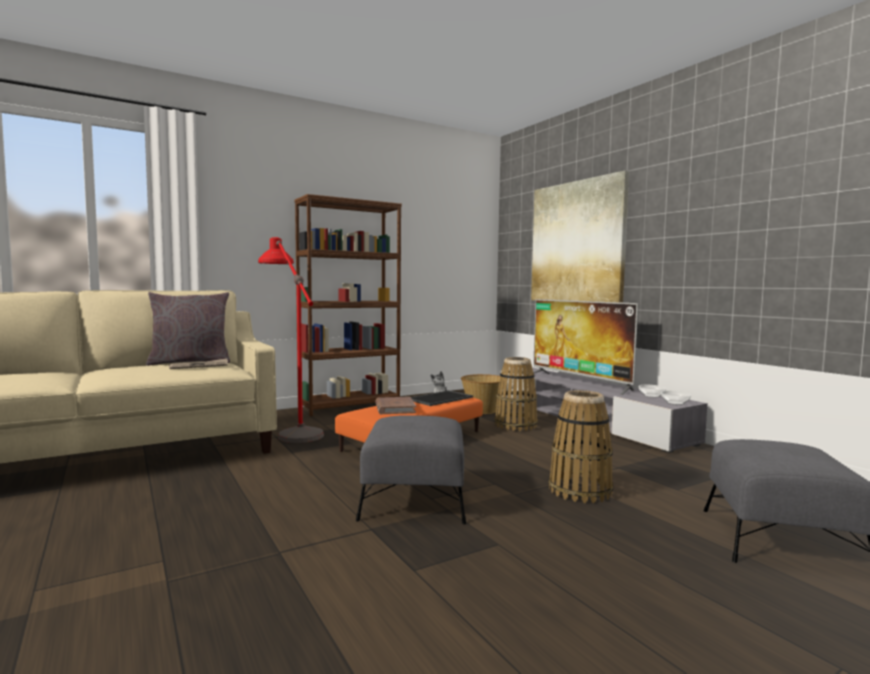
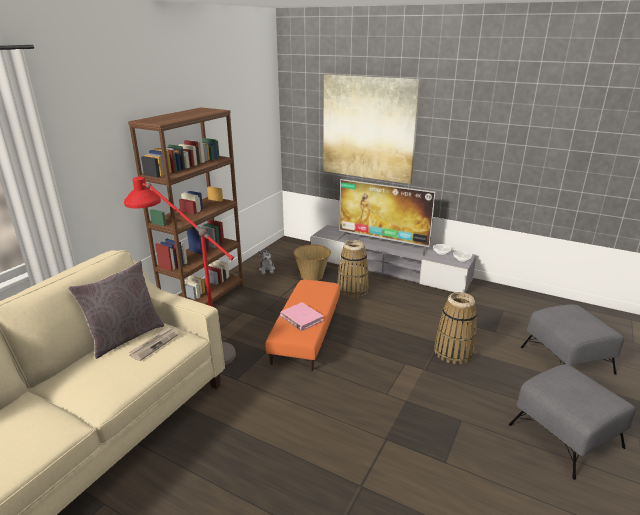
camera: 30 degrees left, 20 degrees up
(395, 408) = (301, 318): brown book -> pink book
(415, 500) = (379, 399): grey ottoman -> grey ottoman (564, 435)
(440, 398) = (313, 292): tray -> none

